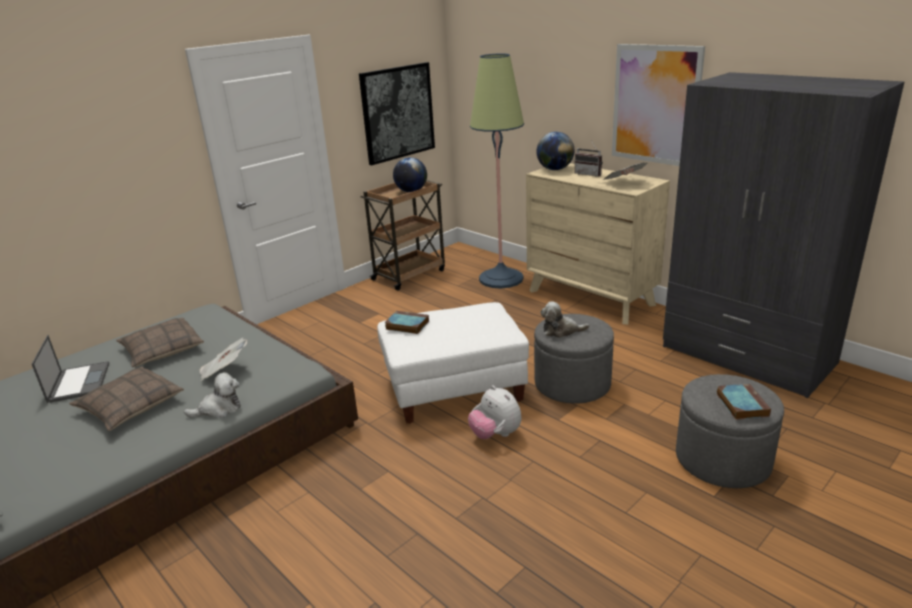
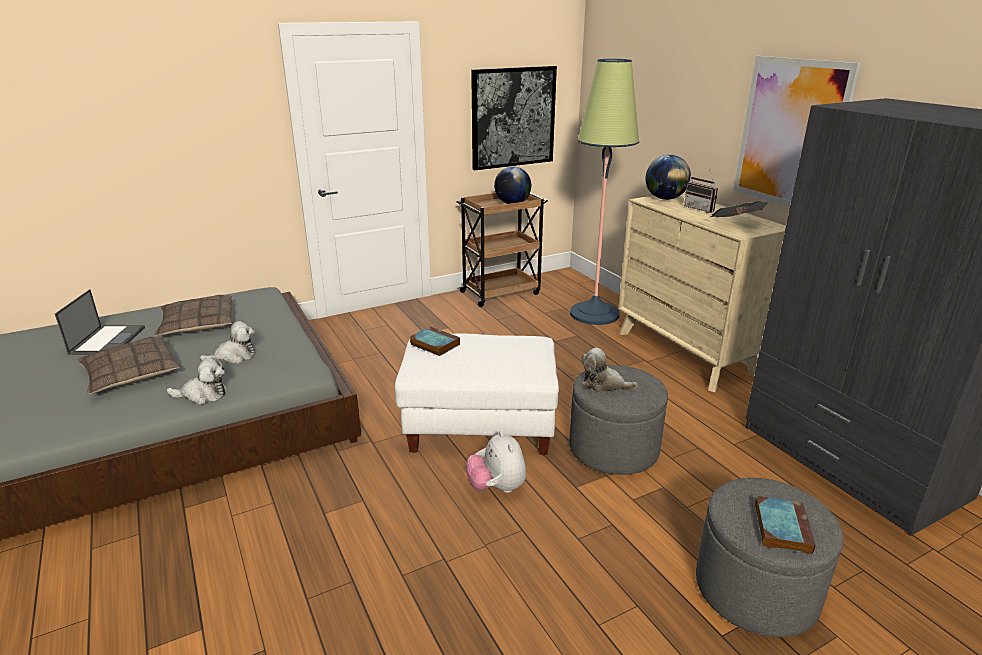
camera: 15 degrees right, 0 degrees up
(224, 371) = (234, 356): newspaper -> plush toy

